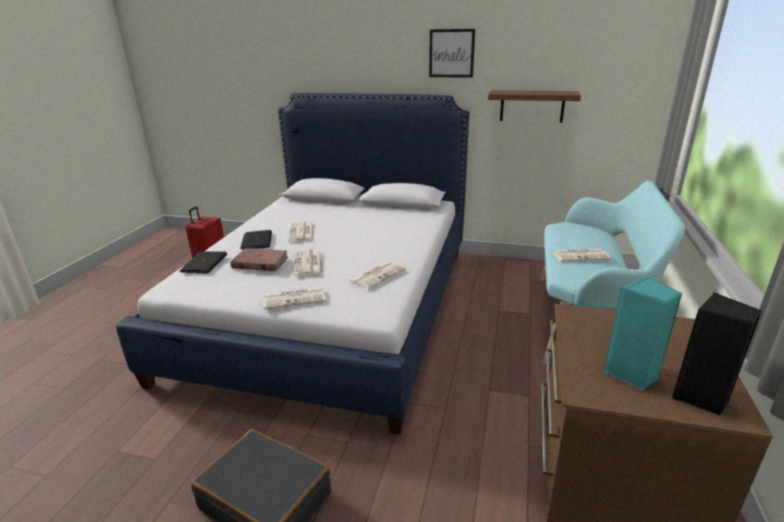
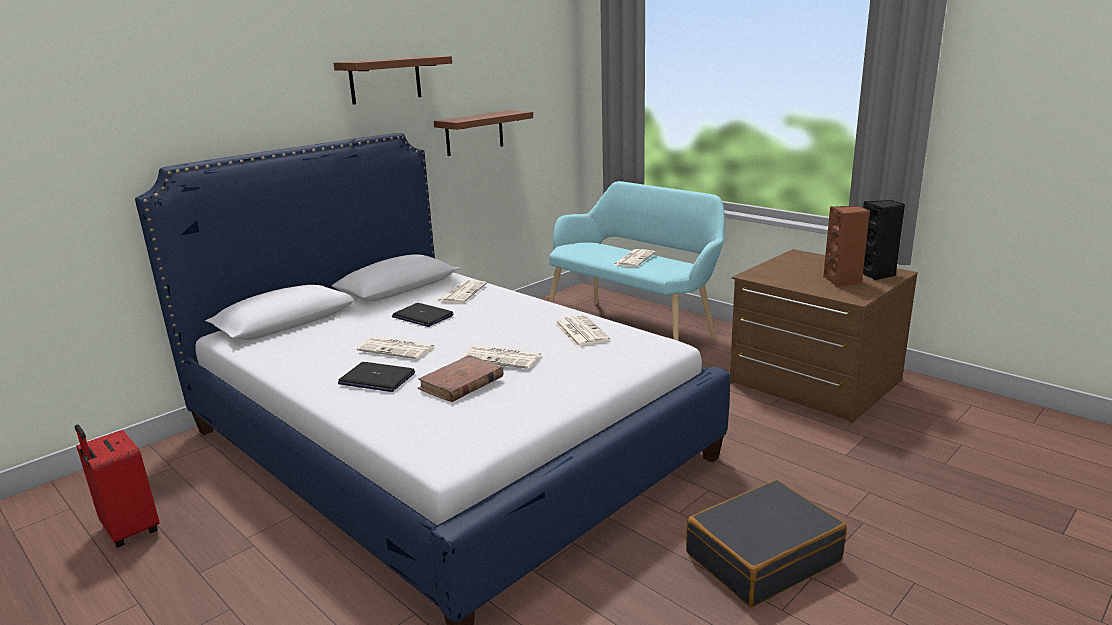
camera: 60 degrees left, 5 degrees down
(204, 263) = (403, 420): laptop -> laptop (422, 316)
(295, 298) = (585, 377): newspaper -> newspaper (462, 293)
(451, 53) = (385, 80): picture -> brown shelf
(631, 374) = (843, 282): turquoise speaker -> brown speaker

